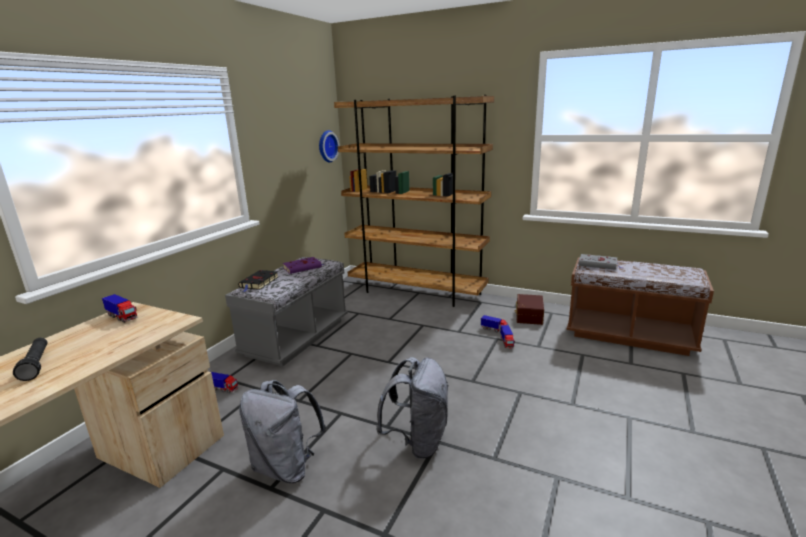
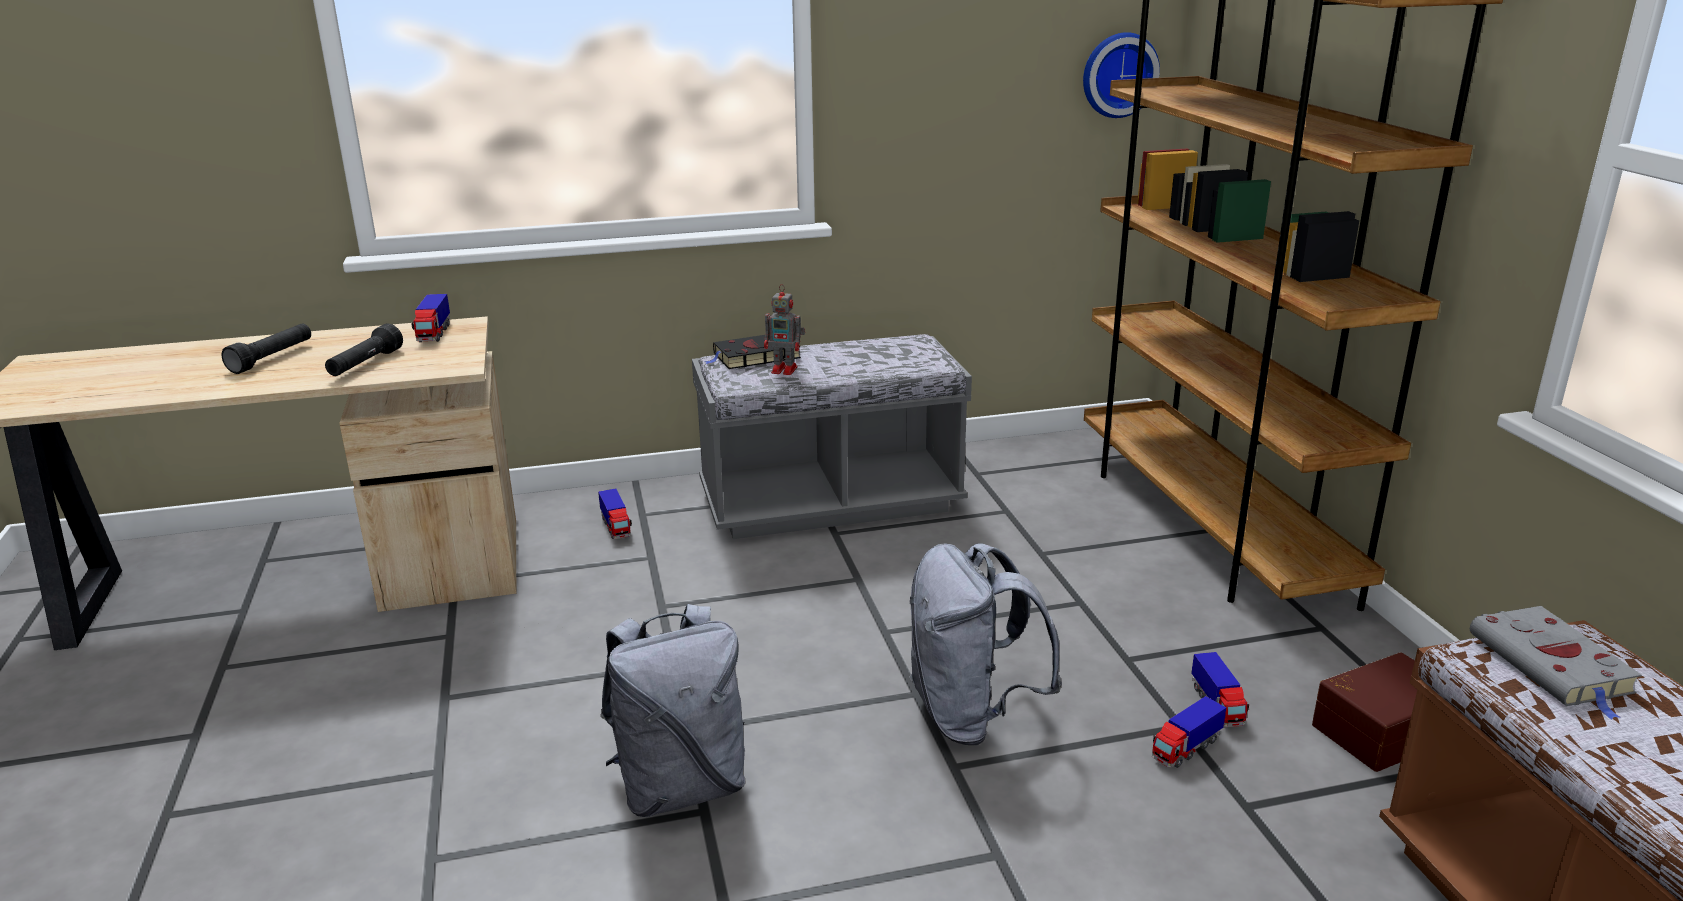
camera: 50 degrees right, 5 degrees up
(118, 341) = (365, 365): none -> black flashlight
(283, 282) = (786, 370): none -> toy robot
(287, 467) = (498, 686): grey backpack -> grey backpack (972, 716)
(303, 267) = (871, 356): purple book -> none

